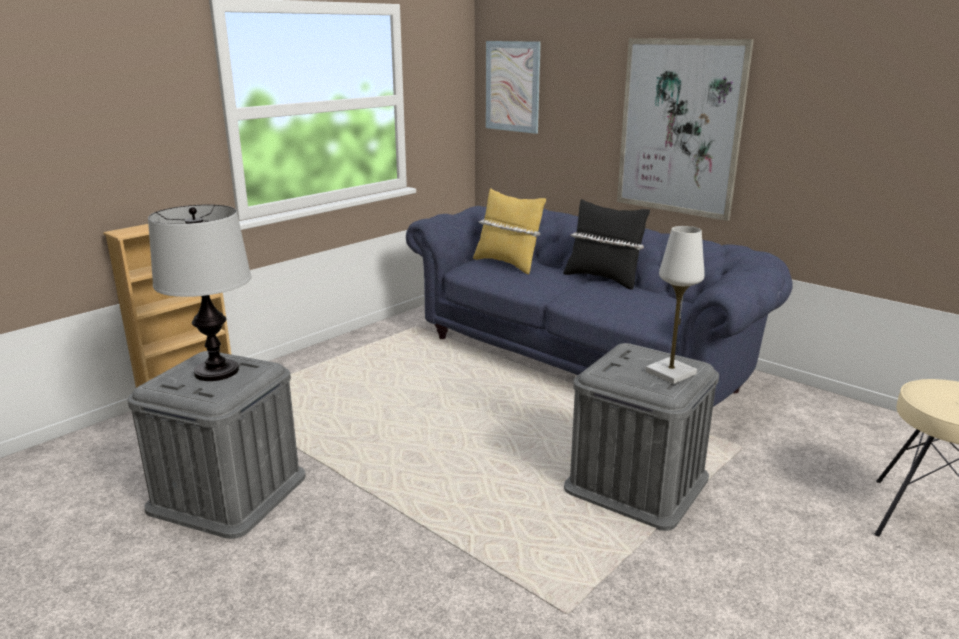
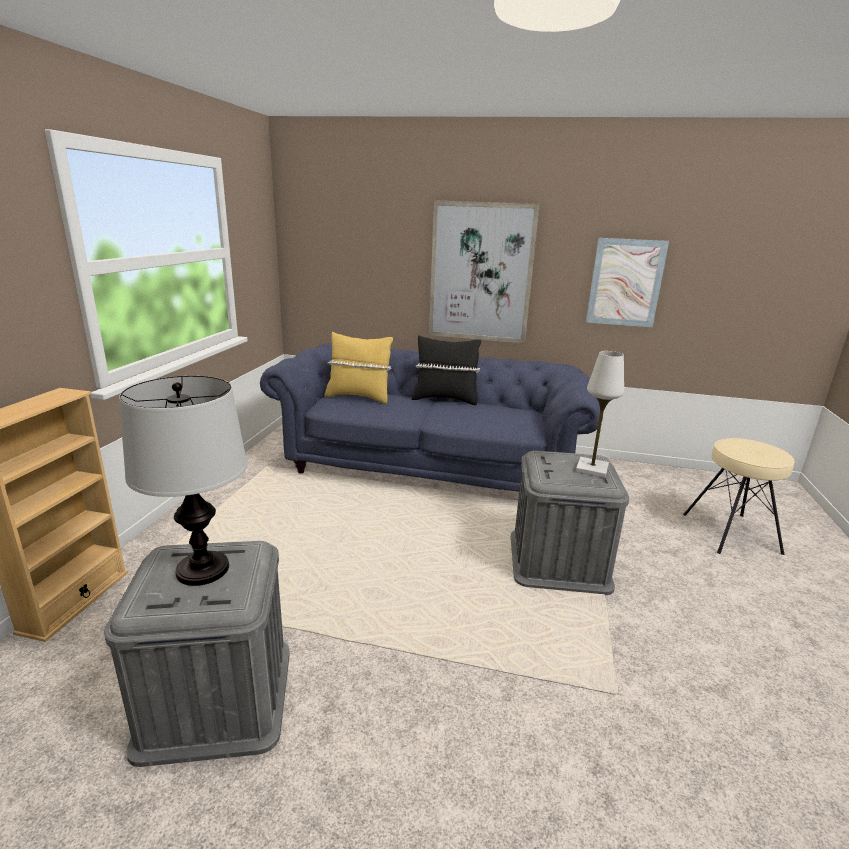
camera: 30 degrees left, 0 degrees up
(512, 86) = (318, 240): picture -> picture (625, 283)

